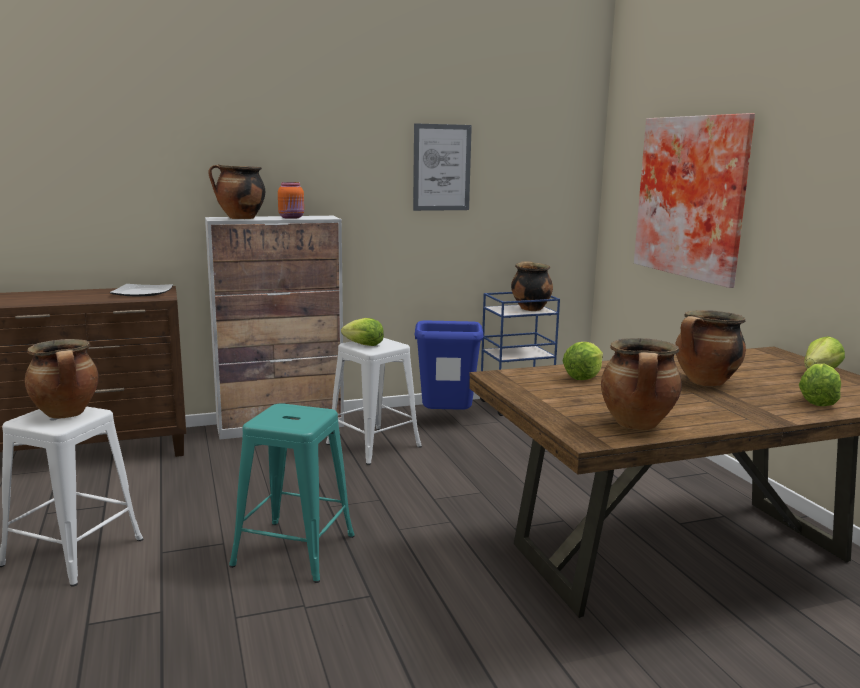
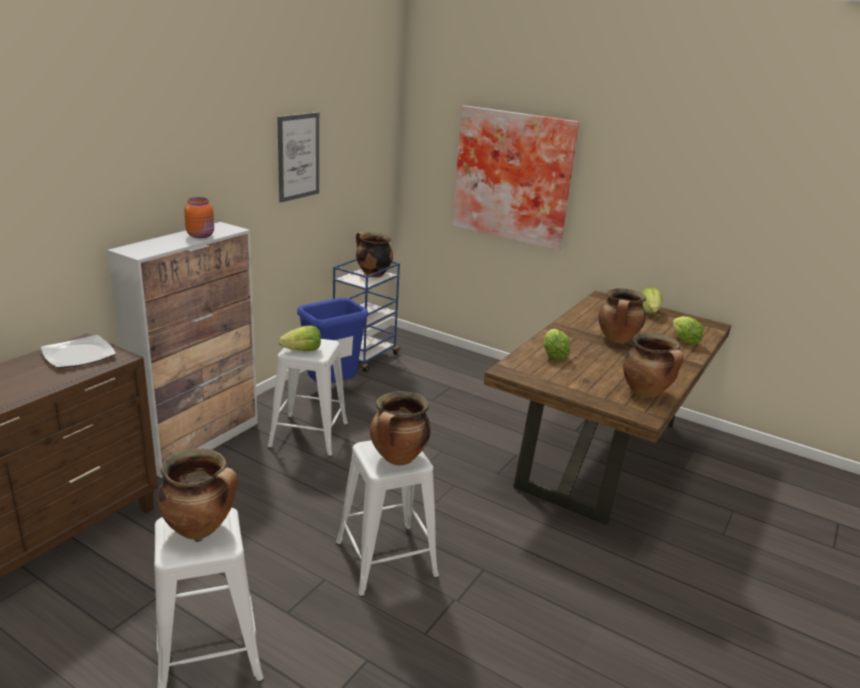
camera: 40 degrees left, 10 degrees up
(240, 218) = (157, 247): cooking pot -> cooking pot (398, 459)
(294, 550) = (386, 559): turquoise stool -> white stool

